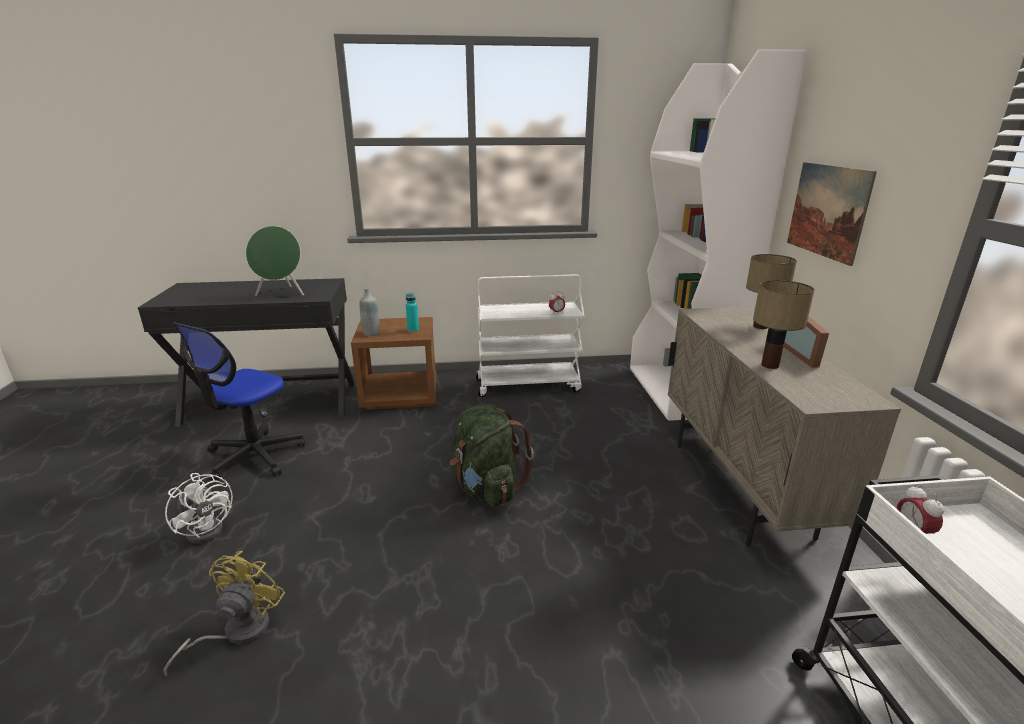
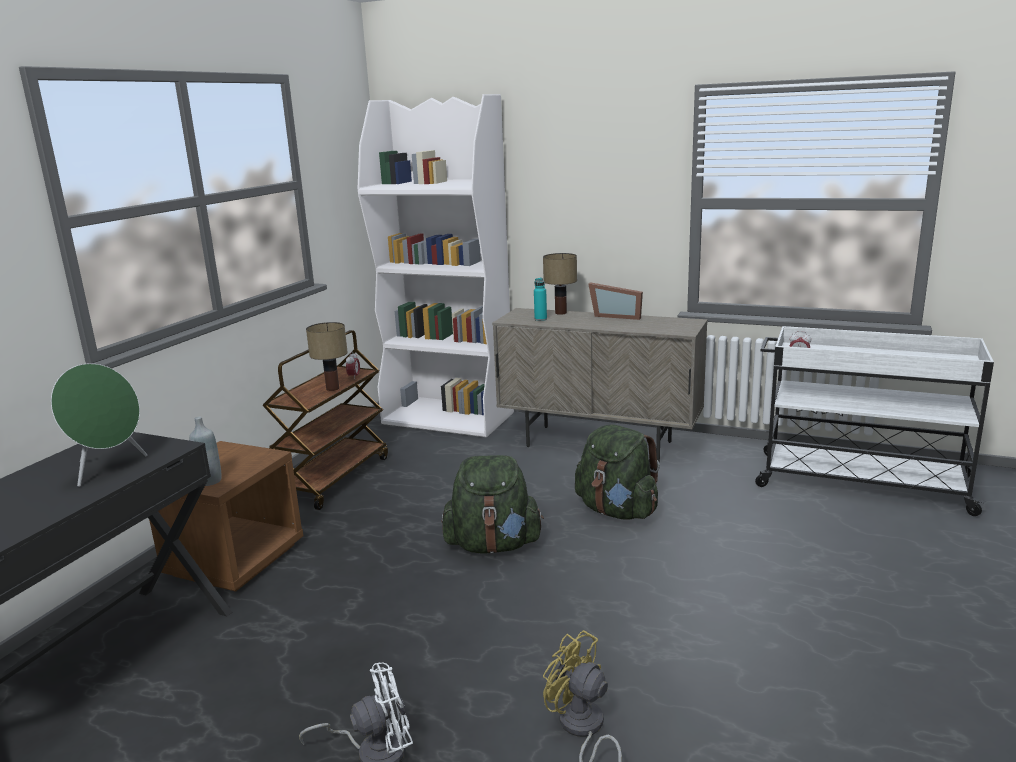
camera: 60 degrees left, 5 degrees down
(254, 456) = (235, 702): office chair -> none
(413, 330) = (245, 456): turquoise bottle -> turquoise bottle (540, 319)
(528, 385) = (334, 478): white cart -> brown cart
(608, 545) = (617, 511): none -> green backpack
(769, 365) = (625, 326): table lamp -> table lamp (332, 388)
(827, 211) = (566, 214): picture -> none

